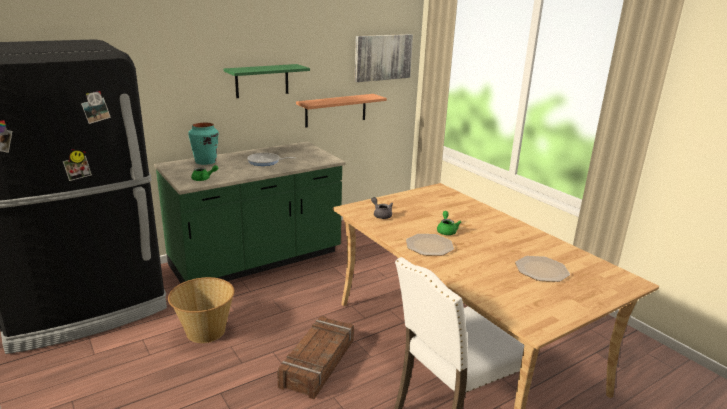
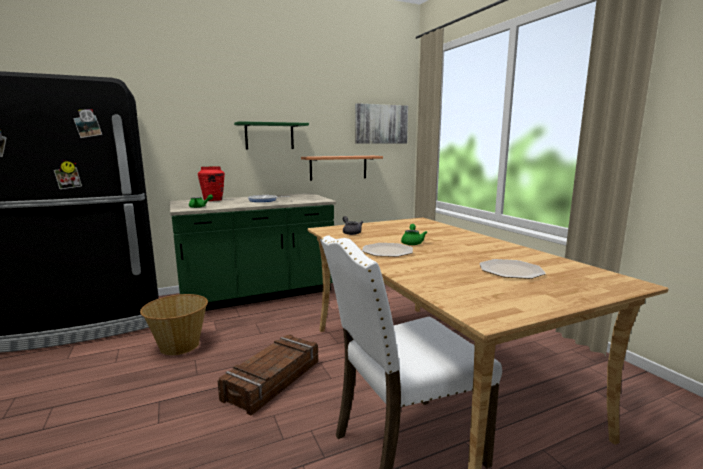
camera: 10 degrees right, 10 degrees down
(205, 162) = (213, 200): turquoise vase -> red vase

